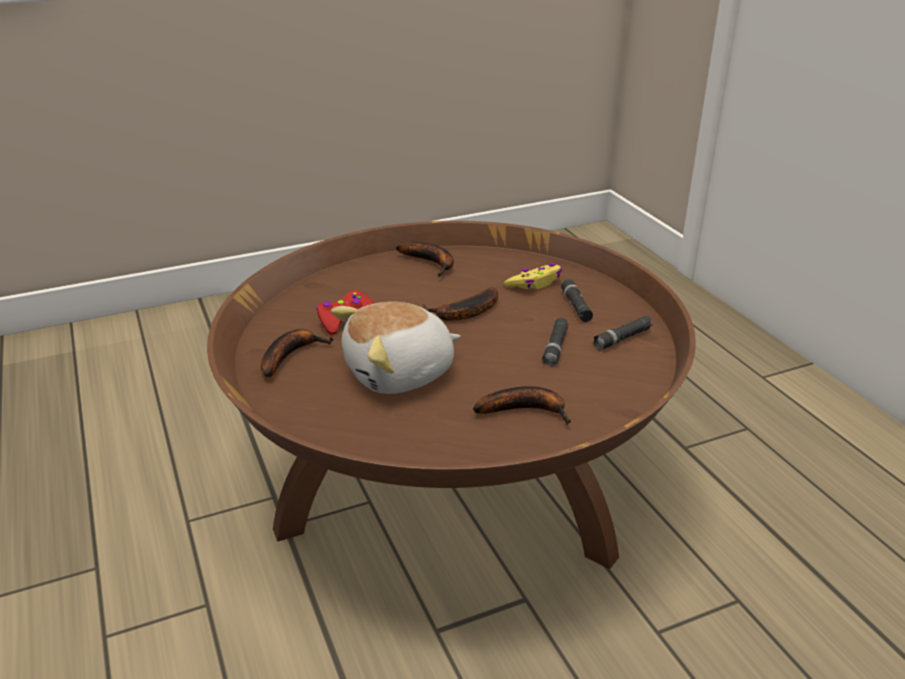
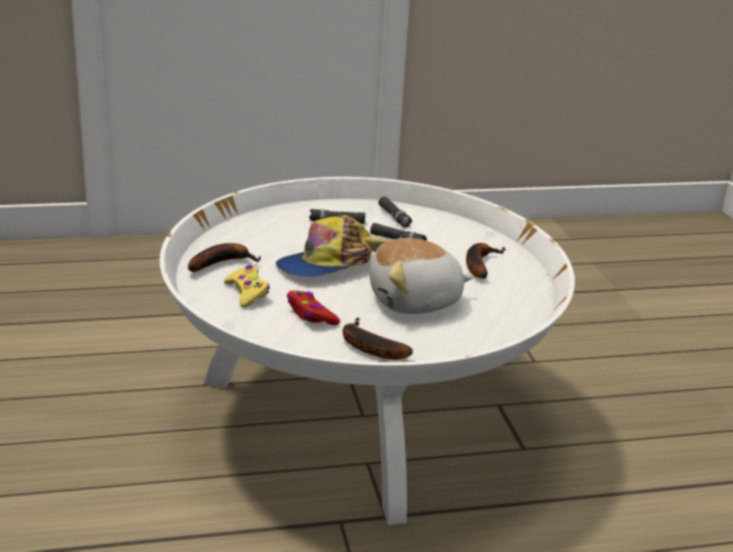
camera: 80 degrees left, 5 degrees down
(400, 373) = (415, 301): plush toy -> plush toy turned 90 degrees clockwise
(452, 483) = (358, 414): brown coffee table -> white coffee table
(464, 313) = (327, 263): banana -> cap
(535, 283) = (289, 229): yellow game controller -> yellow game controller (247, 292)

